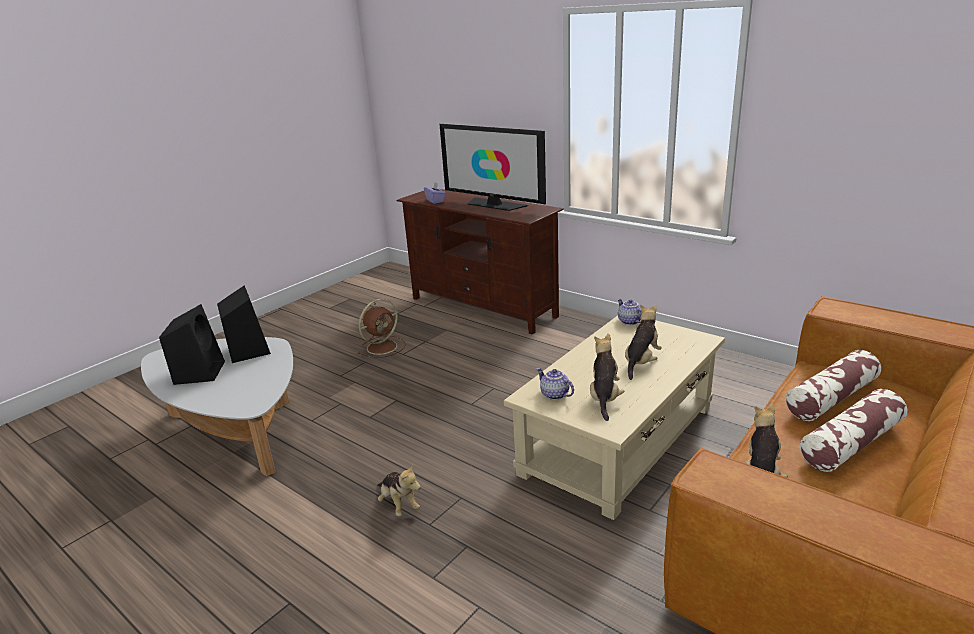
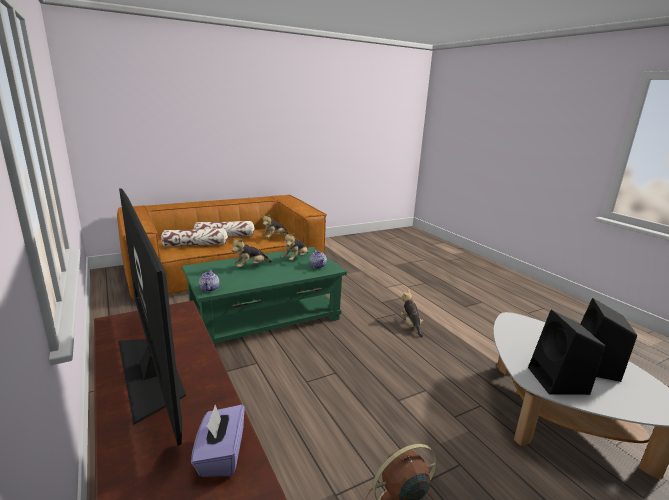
camera: 160 degrees left, 5 degrees down
(617, 440) = (266, 318): beige coffee table -> green coffee table

